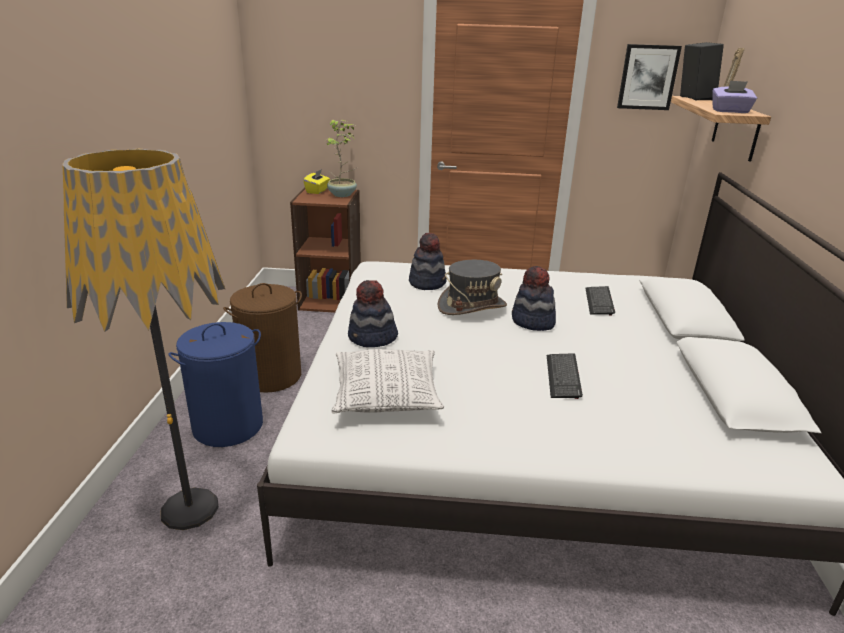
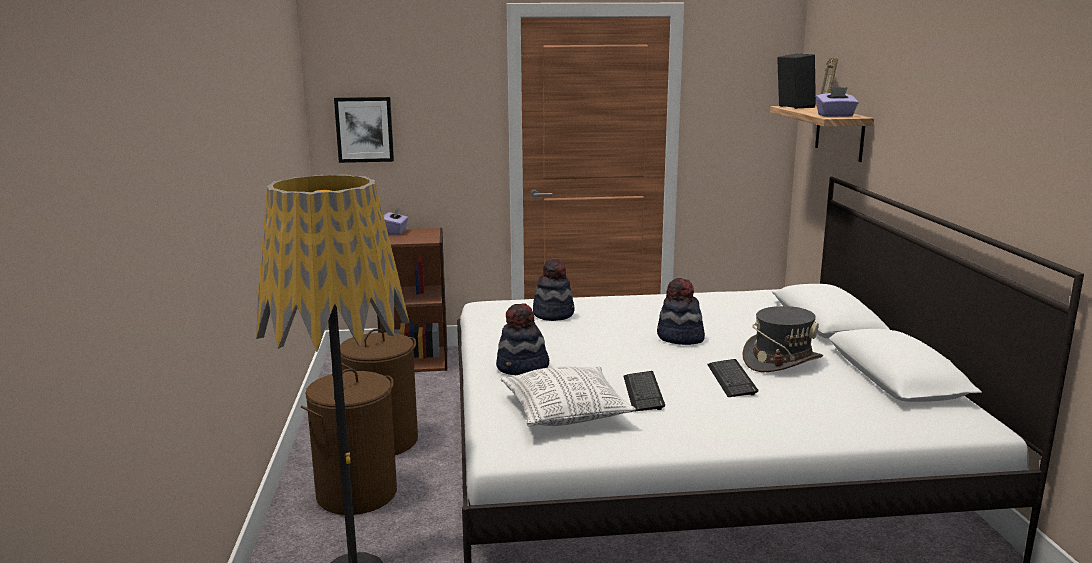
camera: 10 degrees left, 10 degrees down
(228, 426) = (357, 493): blue laundry basket -> brown laundry basket
(317, 191) = (396, 232): yellow tissue box -> purple tissue box
(343, 195) = (428, 233): potted plant -> none
(472, 306) = (612, 330): grey hat -> grey hat (781, 361)
(599, 301) = (737, 315): keyboard -> keyboard (643, 393)
(648, 77) = (741, 89): picture -> picture (364, 129)

